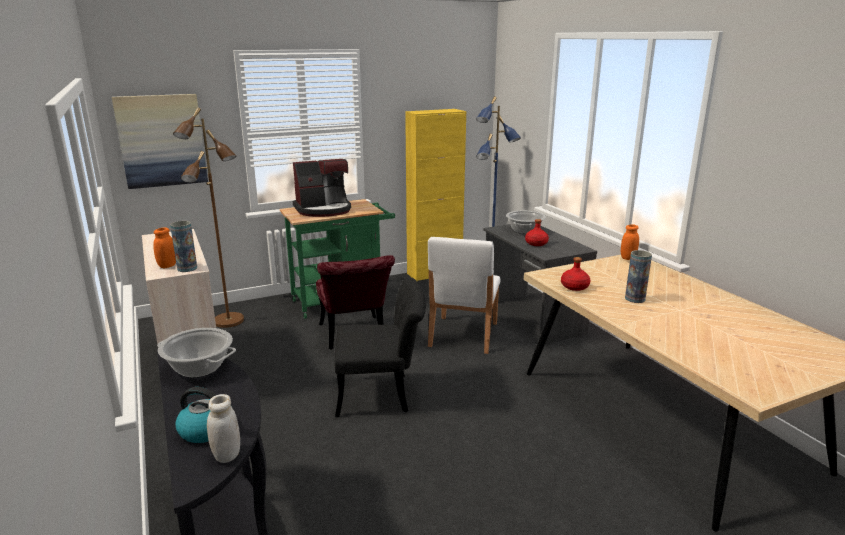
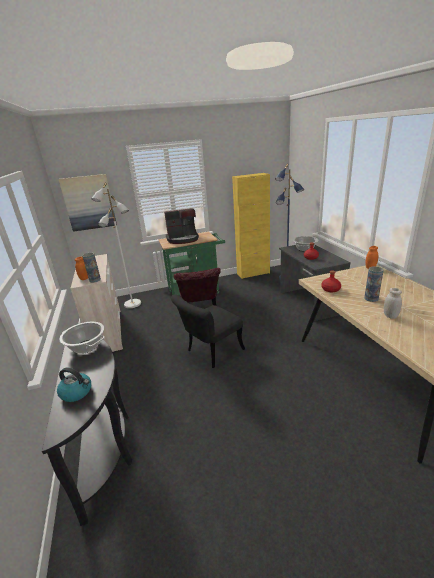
camera: 10 degrees right, 5 degrees up
(226, 455) = (83, 412): white jar -> white jar (390, 316)
(228, 321) = (132, 304): brown floor lamp -> white floor lamp
(382, 394) = (211, 352): black chair -> black chair turned 135 degrees clockwise
(462, 335) = (265, 314): white chair -> none

